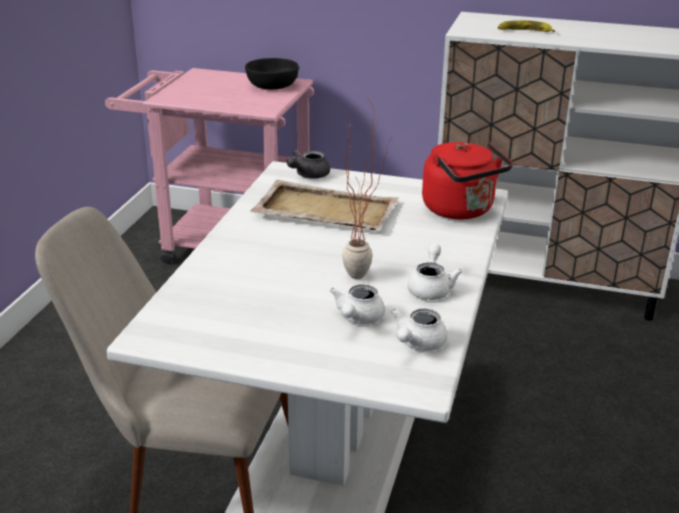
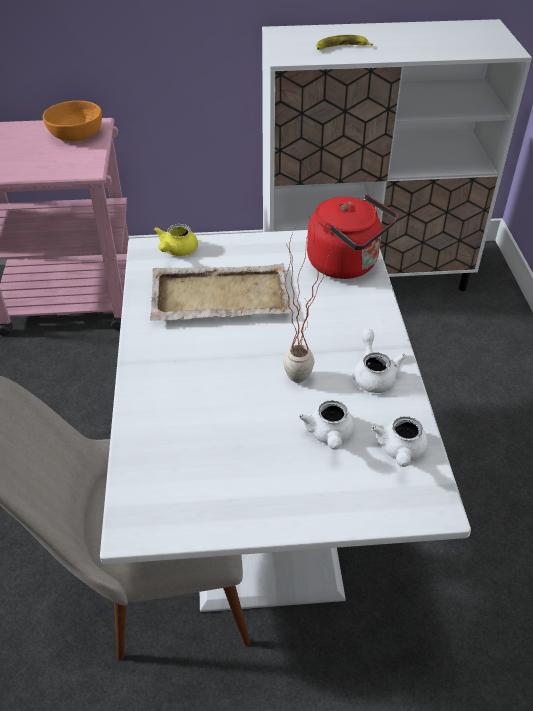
camera: 20 degrees left, 15 degrees up
(272, 85) = (75, 134): black bowl -> orange bowl
(308, 175) = (176, 251): grey teapot -> yellow teapot

